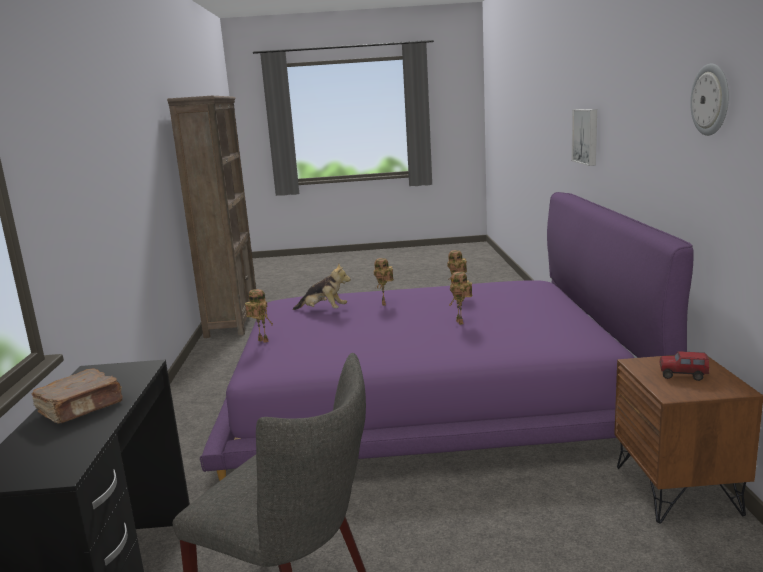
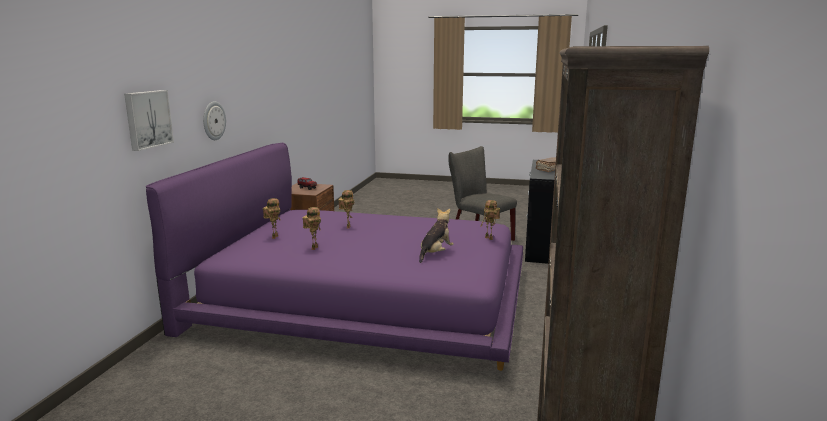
camera: 165 degrees left, 0 degrees up
(323, 310) = (435, 253): plush toy -> plush toy turned 90 degrees clockwise
(385, 304) = (380, 250): toy robot -> toy robot (274, 237)
(711, 99) = (260, 74): wall clock -> wall clock (213, 120)

